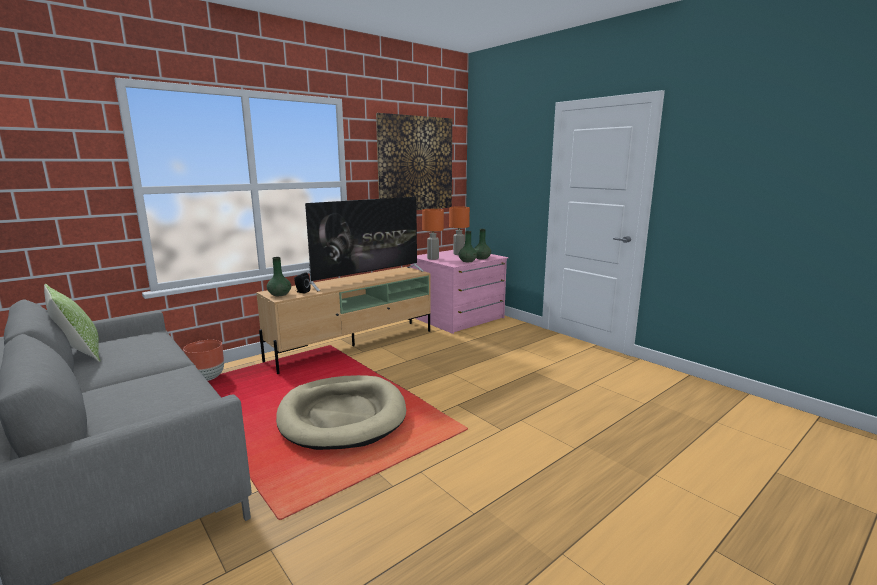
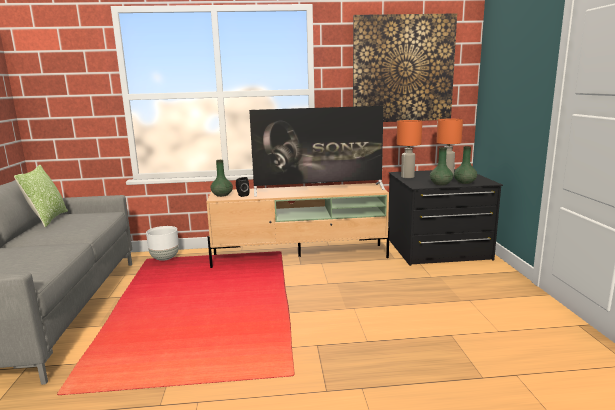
camera: 35 degrees right, 0 degrees up
(207, 378) = (165, 258): brown planter -> white planter
(342, 416) = (208, 320): beige dog bed -> none
(458, 318) = (437, 249): pink dresser -> black dresser

